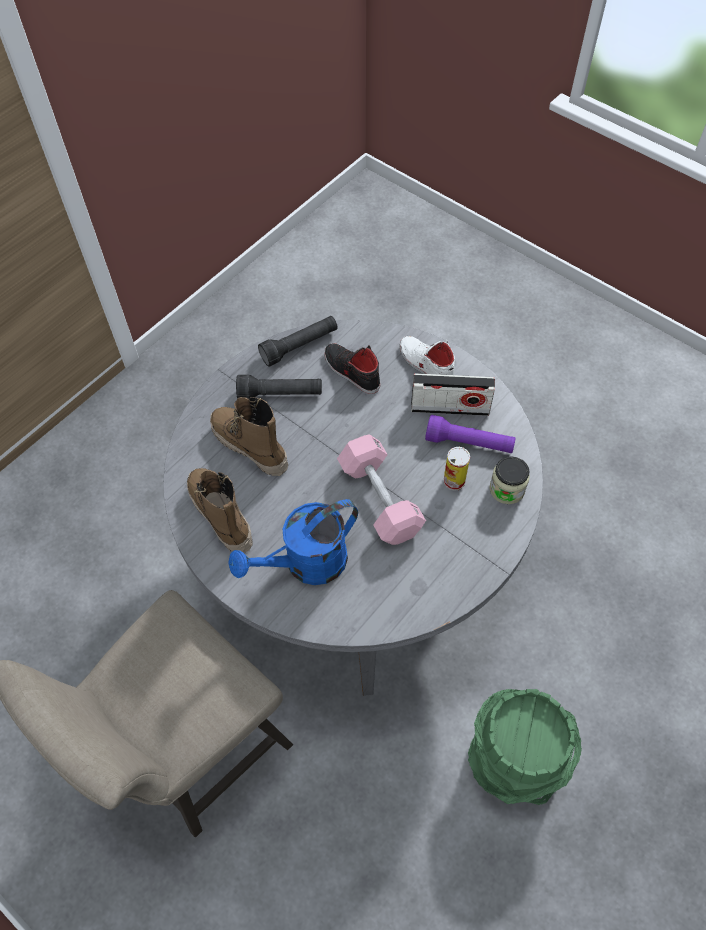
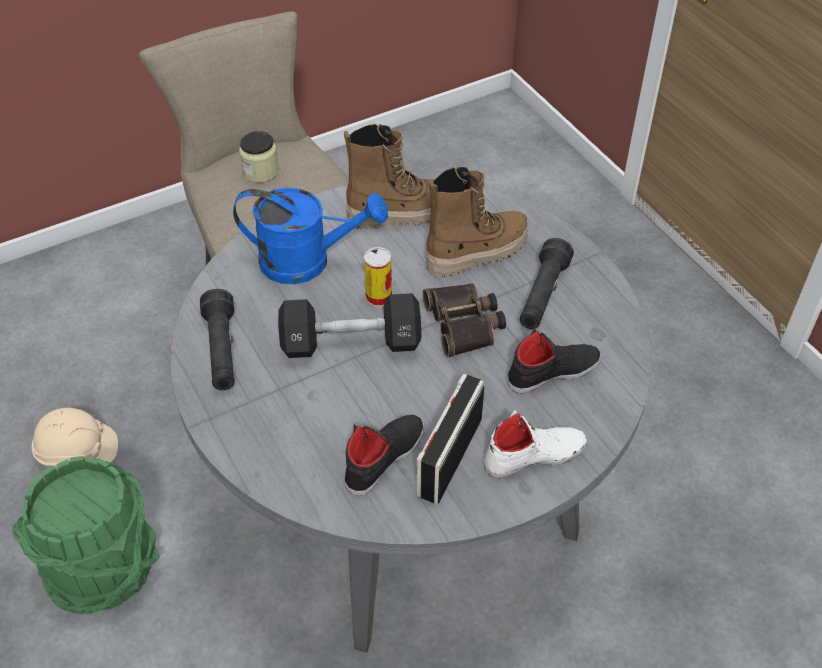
camera: 110 degrees right, 10 degrees down
(300, 346) = (614, 332): black flashlight -> black flashlight (222, 351)
(306, 564) = (307, 261): blue watering can -> blue watering can turned 105 degrees clockwise
(329, 433) = (465, 324): none -> binoculars
(380, 499) = (351, 343): pink dumbbell -> black dumbbell
(422, 855) = (77, 451): none -> beige hard hat
(454, 481) = (337, 420): can -> can (378, 297)
(469, 443) = (384, 457): purple flashlight -> black shoe
(507, 489) = (296, 471): jar -> jar (260, 171)

